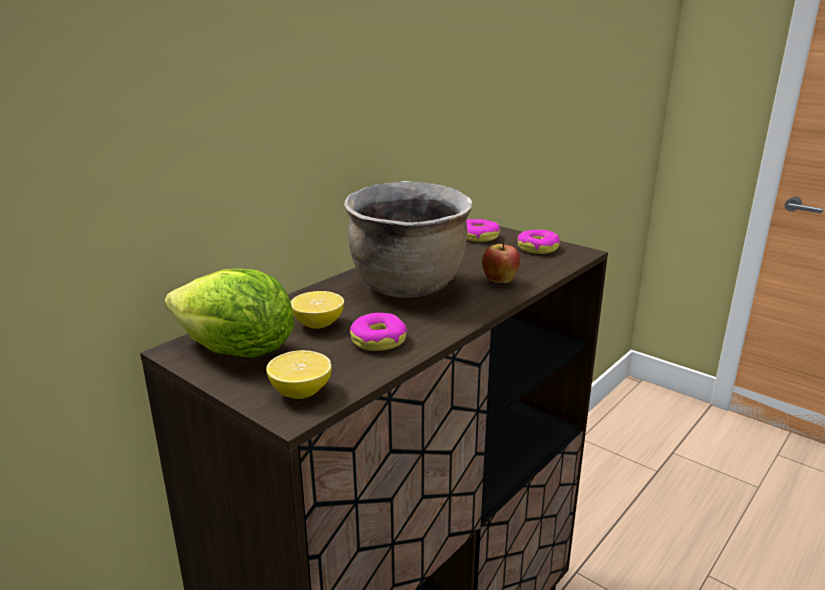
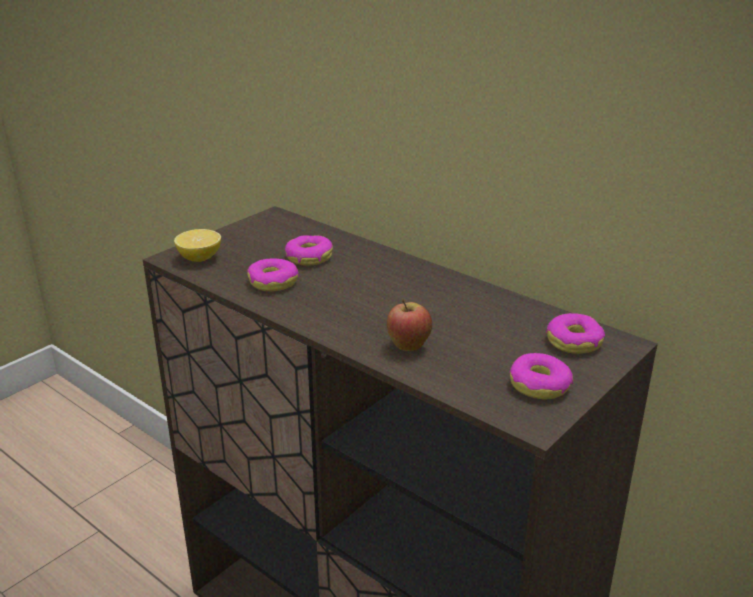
camera: 90 degrees right, 5 degrees up
(237, 352) = (265, 233): lettuce -> none
(318, 324) = (309, 257): lemon -> donut
(409, 287) = (392, 295): brown cooking pot -> none

